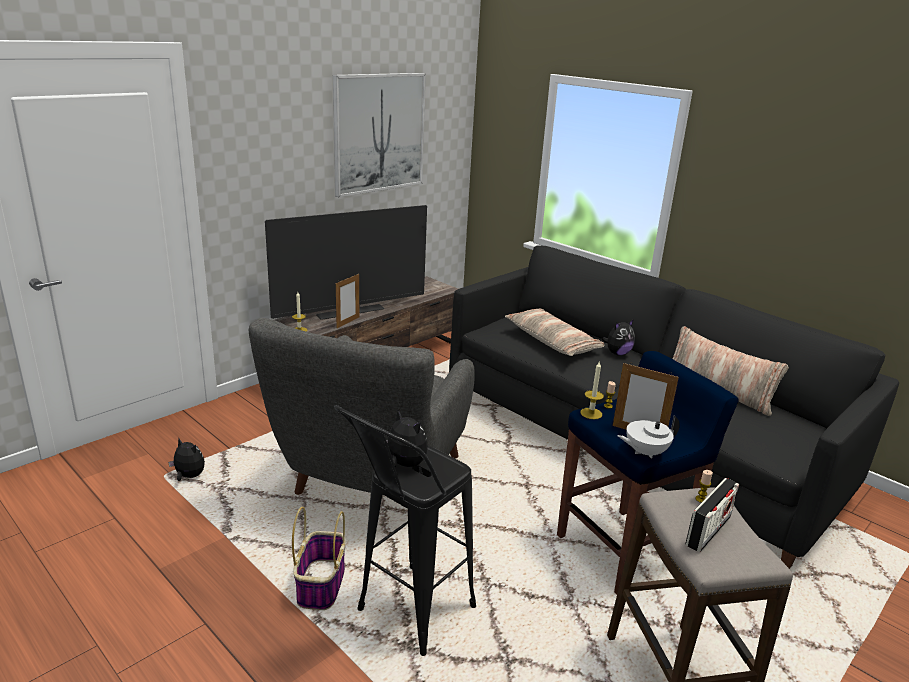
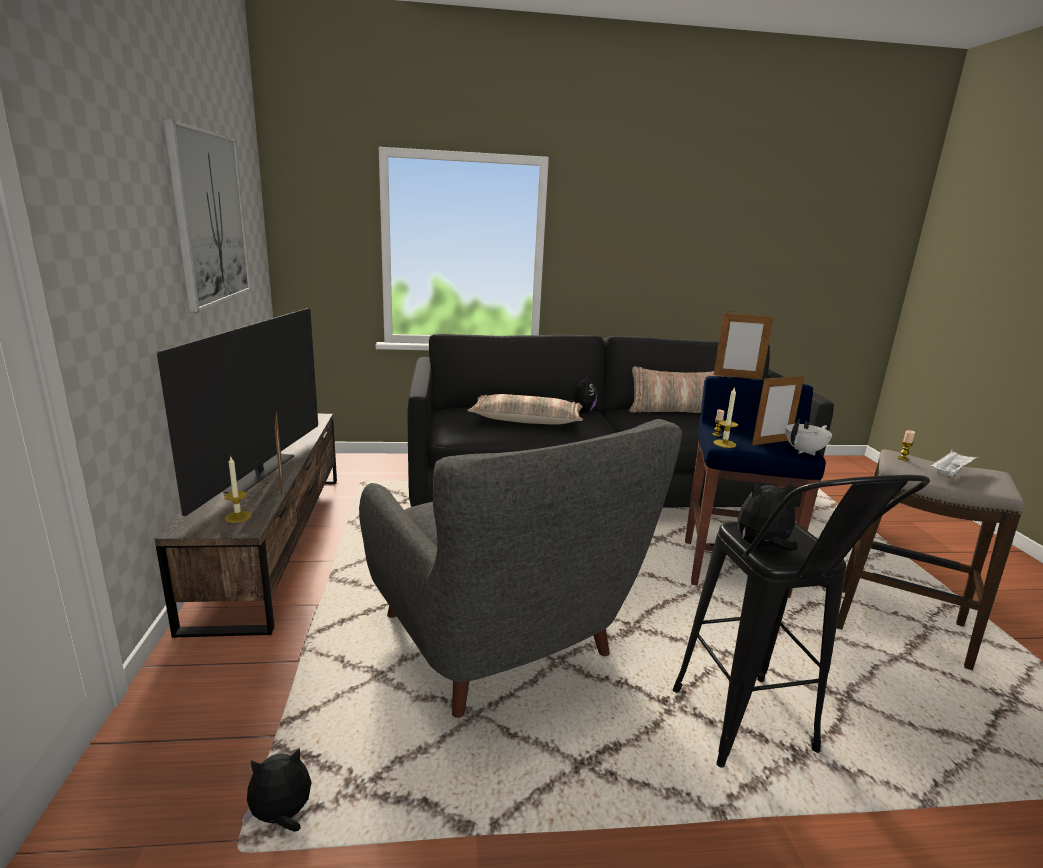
camera: 50 degrees left, 5 degrees down
(321, 584) = (654, 779): basket -> none
(645, 452) = (805, 451): white teapot -> white teapot turned 150 degrees counterclockwise
(674, 361) = (737, 377): none -> picture frame
(708, 531) = (949, 473): radio -> white tray

